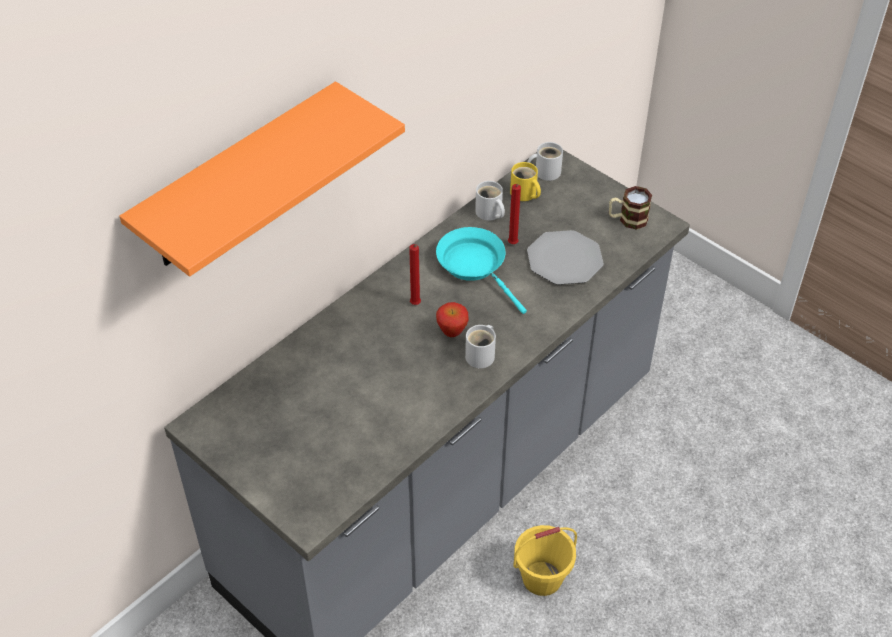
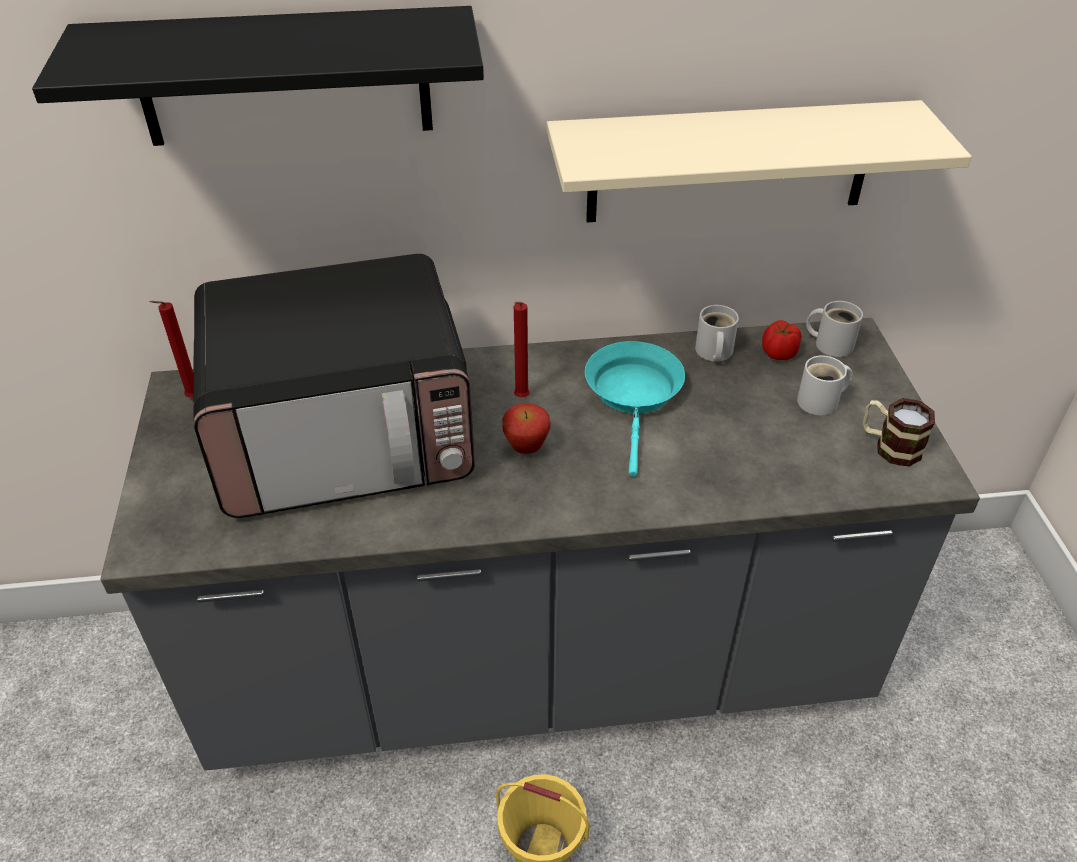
camera: 40 degrees right, 5 degrees down
(238, 179) = (284, 77): orange shelf -> black shelf
(343, 388) = (346, 436): none -> microwave
(467, 94) = (729, 162): none -> beige shelf
(482, 355) = (531, 493): white mug -> white mug (821, 402)
(512, 245) = (704, 397): red candle -> red candle (191, 398)
(524, 194) = (778, 354): yellow mug -> tomato
(565, 259) = (753, 447): plate -> none

